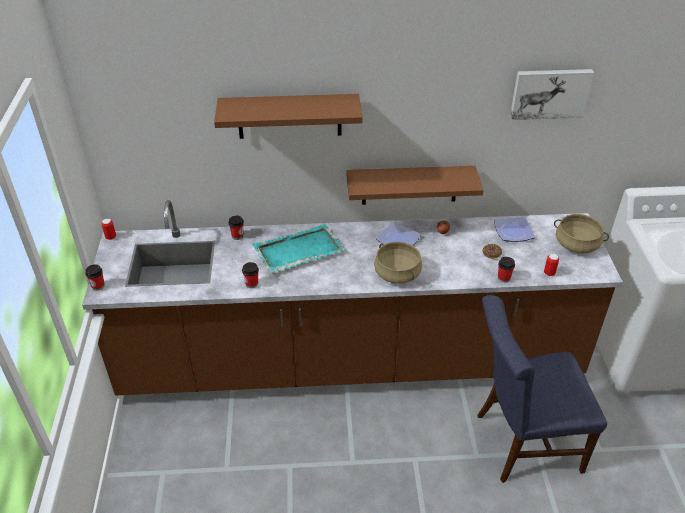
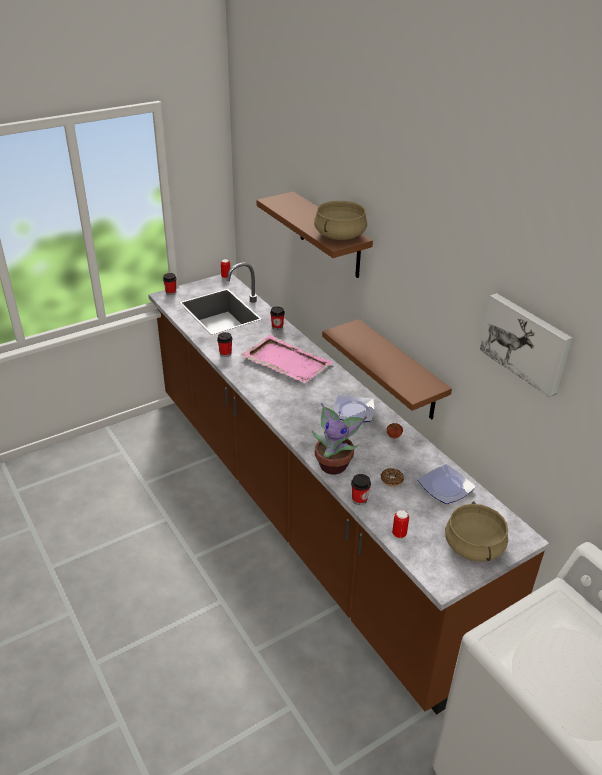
camera: 60 degrees right, 5 degrees down
(297, 250) = (286, 361): turquoise tray -> pink tray
(397, 274) = (303, 425): beige cooking pot -> beige cooking pot (339, 235)
(456, 275) = (334, 464): none -> potted plant
(521, 442) = (295, 686): blue chair -> none

